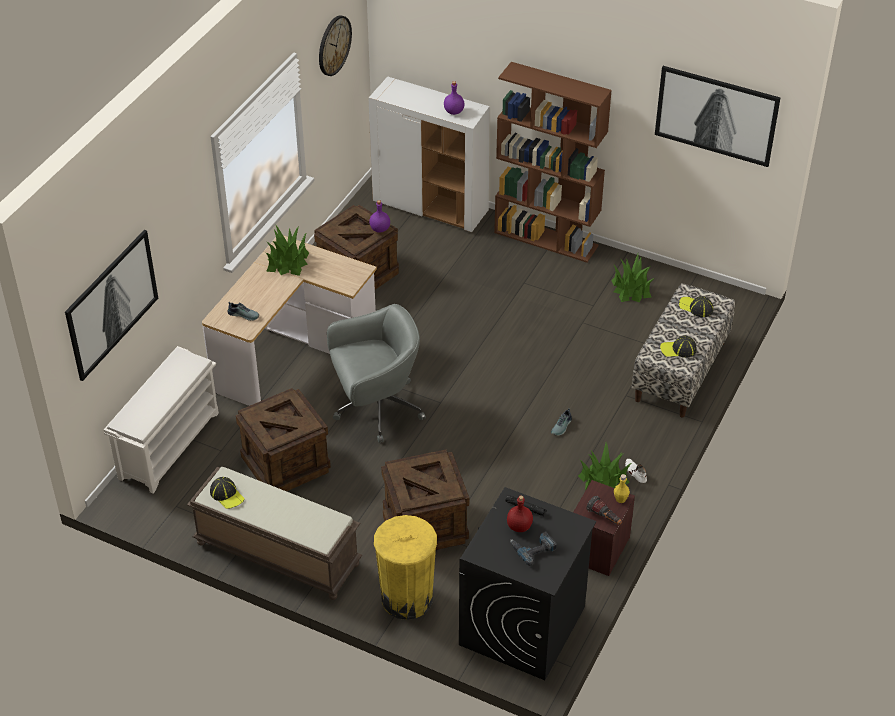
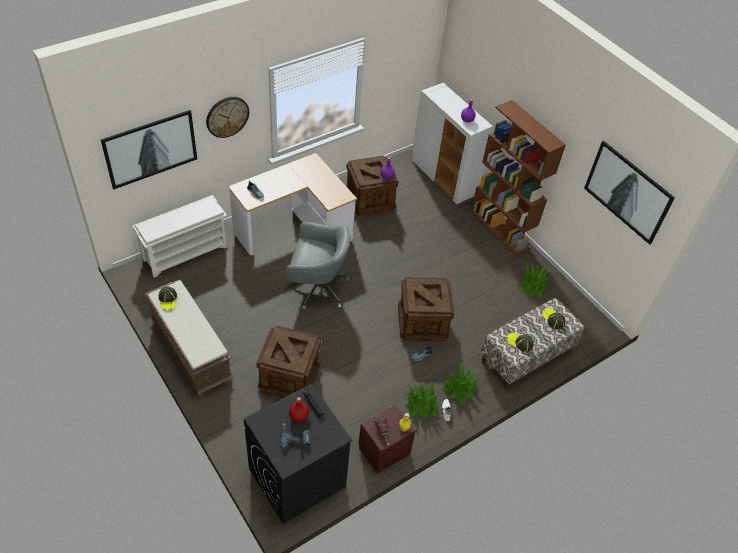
camera: 25 degrees right, 5 degrees up
(287, 261) = (307, 171): potted plant -> potted plant (459, 388)
(287, 463) = (240, 296): crate -> crate (423, 323)
(334, 45) = (404, 46): wall clock -> wall clock (227, 116)
(407, 598) = (242, 420): yellow trash can -> none

